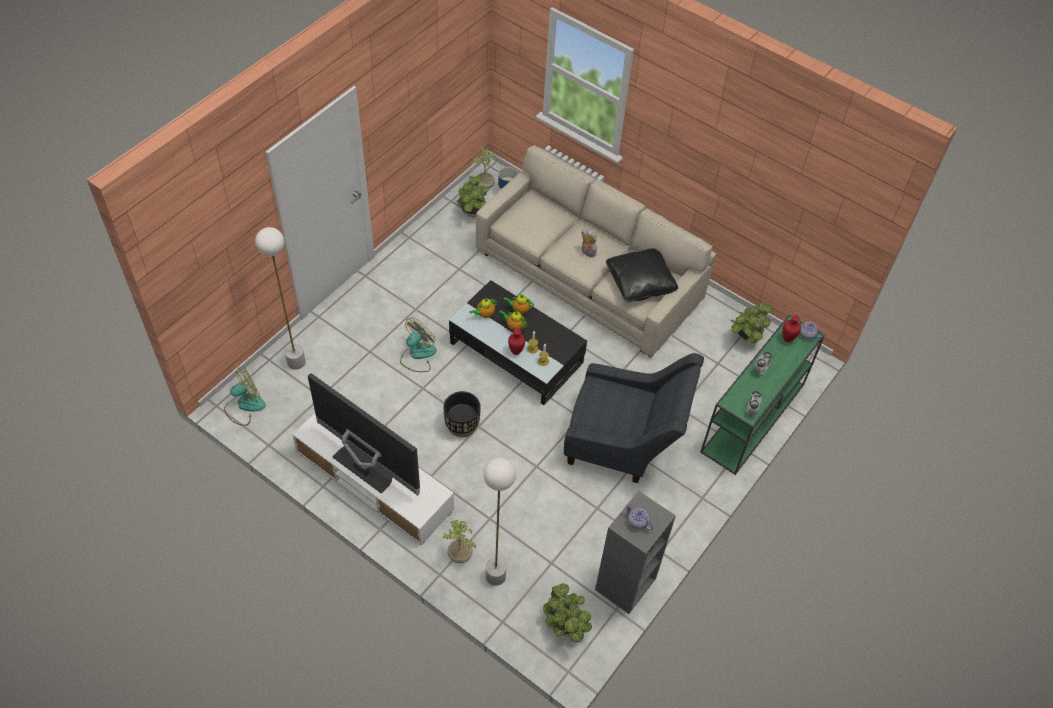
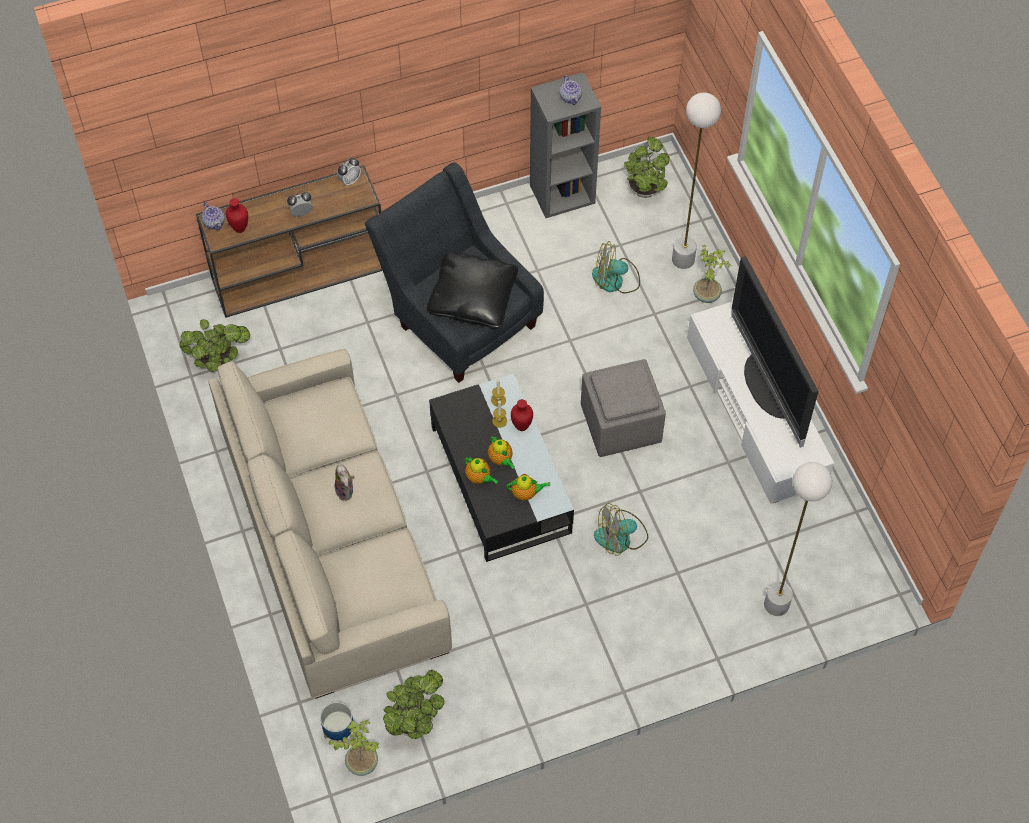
camera: 145 degrees left, 5 degrees up
(245, 406) = (865, 576): fan -> fan (615, 280)
(462, 425) = (621, 424): black planter -> grey ottoman
(640, 282) = (316, 418): black pillow -> black pillow (473, 298)
(752, 419) = (301, 273): green console table -> brown console table

